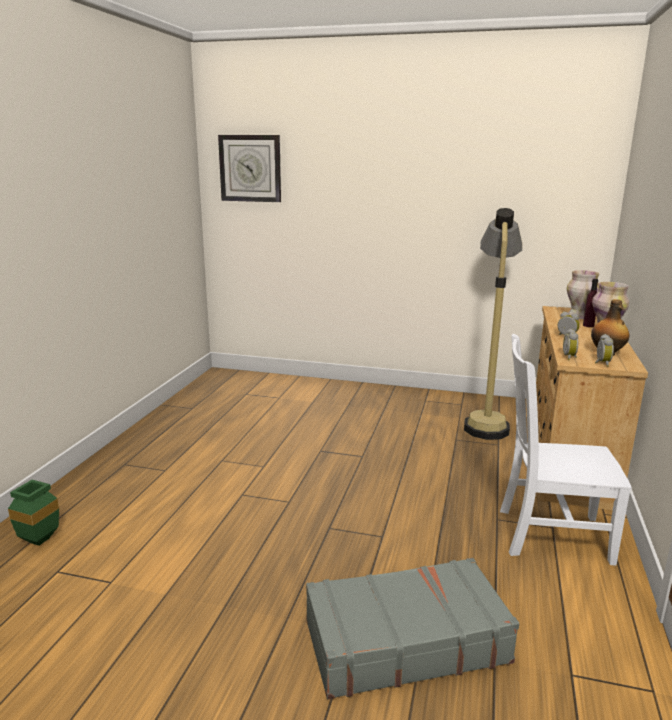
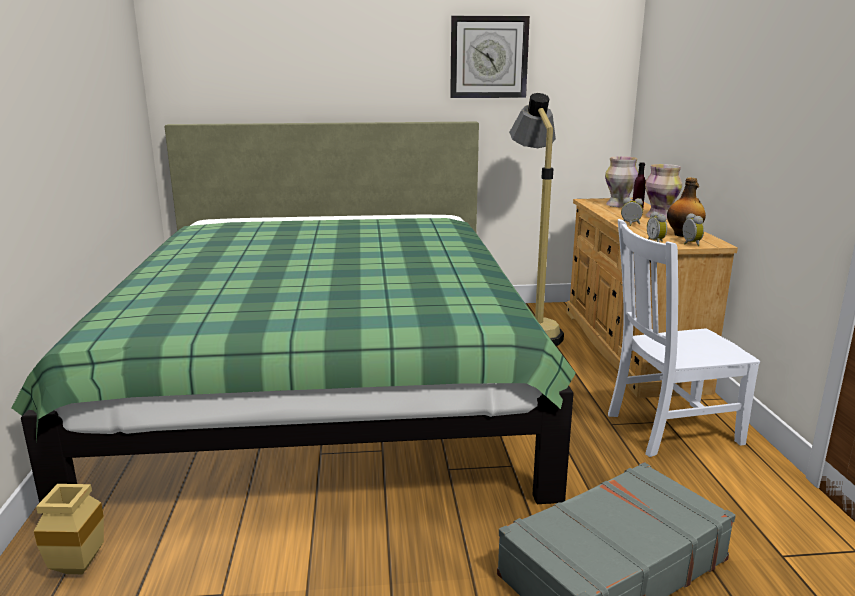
camera: 20 degrees left, 0 degrees up
(39, 542) = (79, 569): green vase -> beige vase
(250, 168) = (215, 56): wall clock -> wall clock (488, 57)
(281, 441) = (325, 386): none -> green bed

